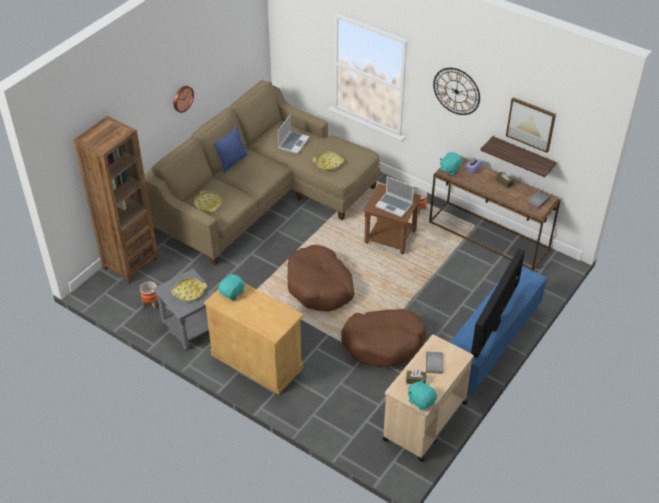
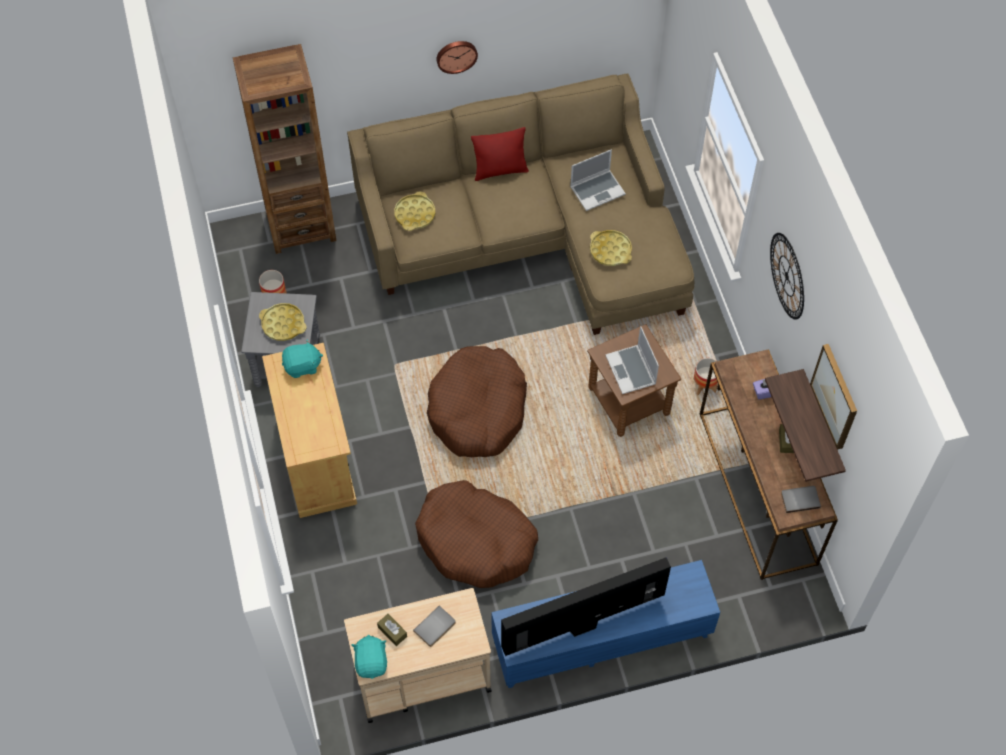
camera: 40 degrees right, 15 degrees up
(232, 162) = (500, 170): blue pillow -> red pillow
(450, 169) = (735, 371): turquoise plush toy -> none

